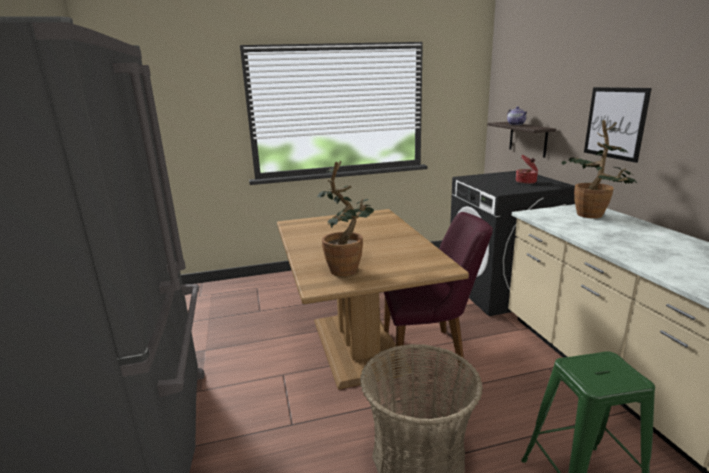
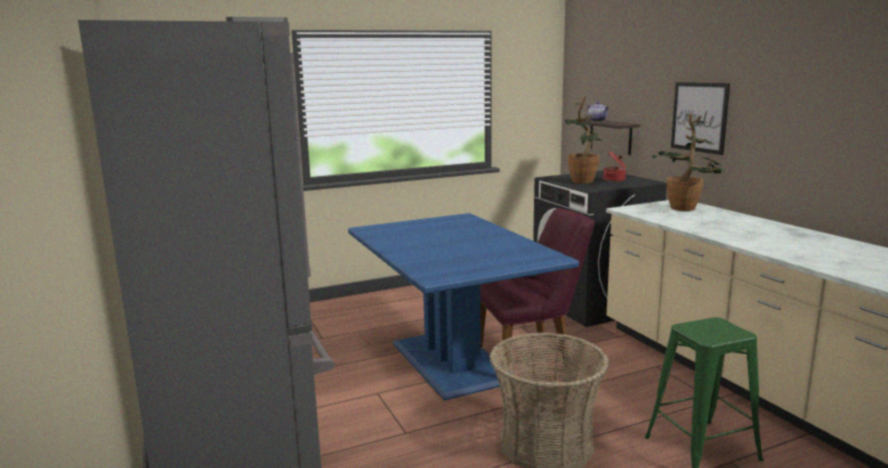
camera: 10 degrees left, 5 degrees down
(349, 268) = (457, 262): potted plant -> potted plant (584, 180)
(360, 344) = (453, 360): brown dining table -> blue dining table

